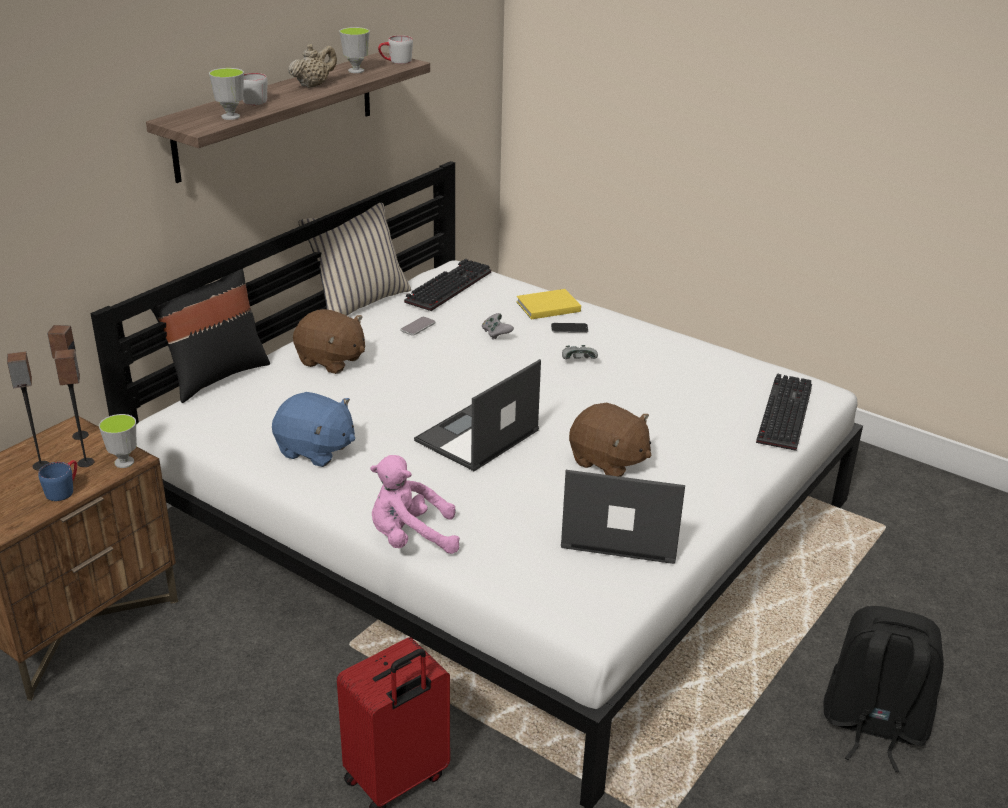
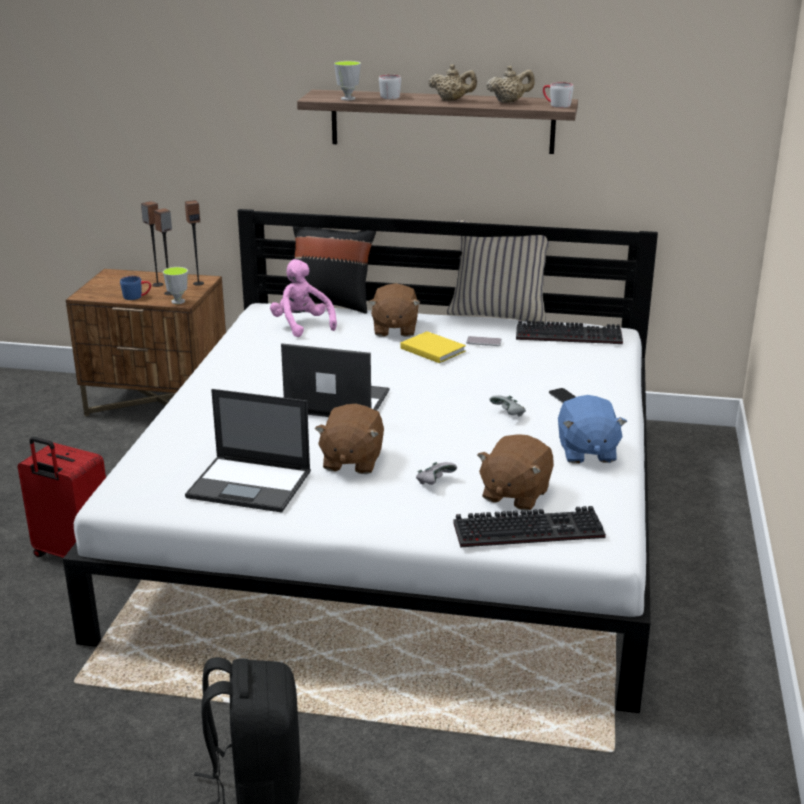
camera: 65 degrees right, 5 degrees down
(315, 450) = (265, 356): blue plush toy -> blue plush toy (586, 452)
(356, 71) = (509, 102): cup -> beige teapot
(410, 538) = (180, 412): pink plush toy -> pink plush toy (302, 325)
(496, 334) = (509, 370): grey game controller -> grey game controller (434, 482)
(546, 306) = (594, 380): yellow book -> yellow book (432, 349)
(620, 529) = (251, 484): laptop -> laptop turned 120 degrees clockwise
(721, 402) = (514, 494): none -> brown plush toy

